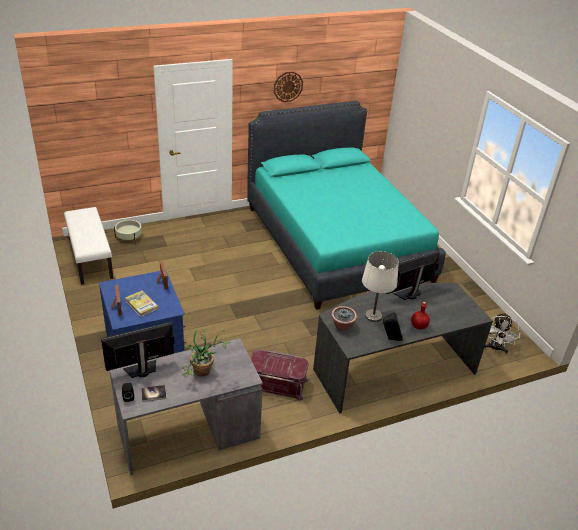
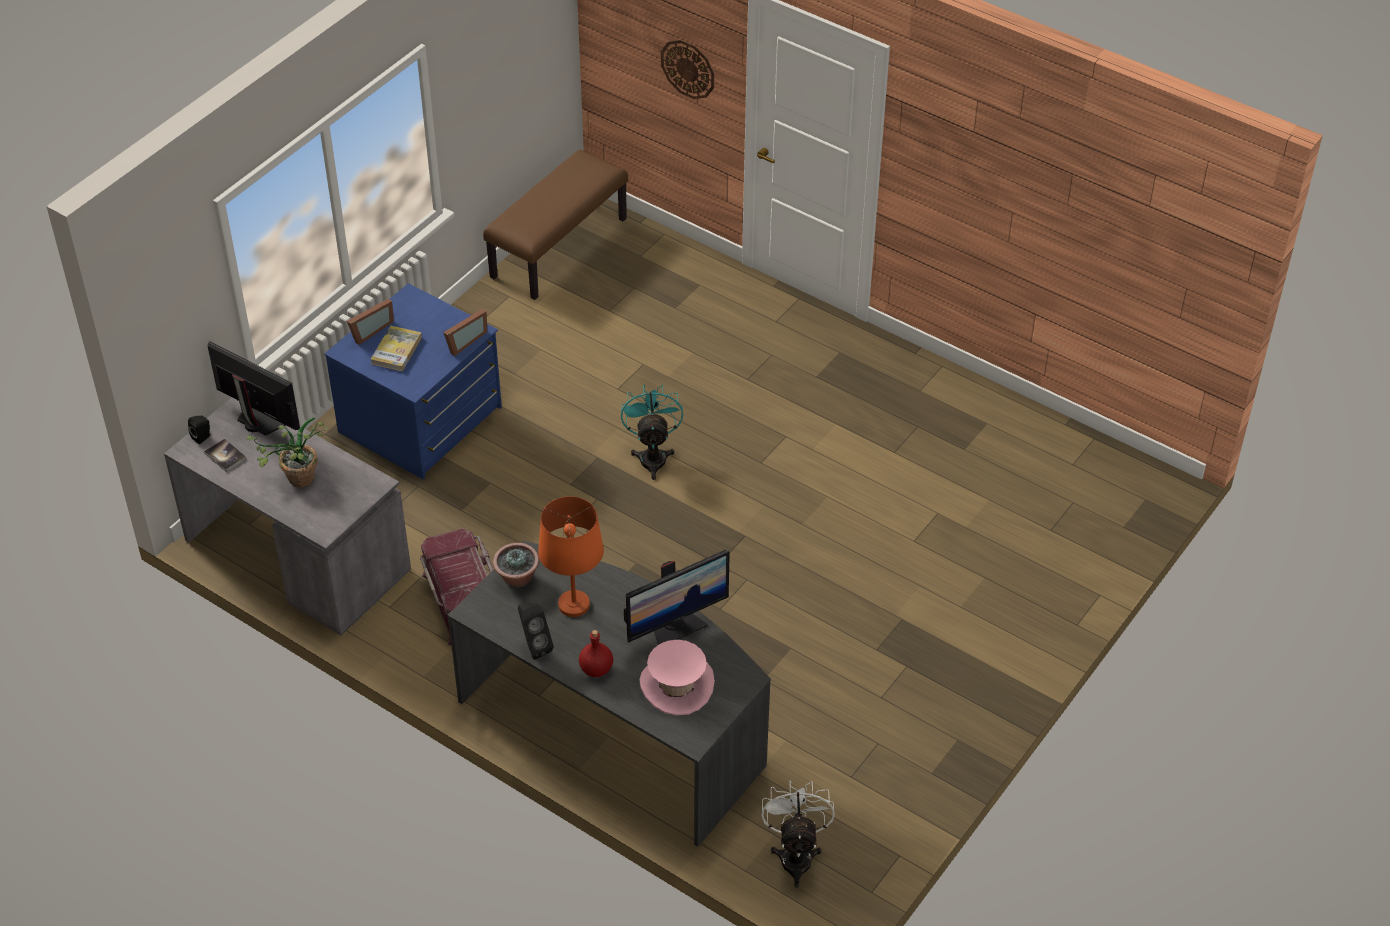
camera: 60 degrees right, 10 degrees up
(90, 258) = (558, 247): white bench -> brown bench
(129, 237) = (653, 254): beige planter -> none
(245, 289) = (652, 456): none -> turquoise fan
(288, 86) = (996, 155): wall clock -> wall clock (688, 68)
(336, 243) = (907, 507): turquoise bed -> none
(373, 316) = (574, 605): white table lamp -> orange table lamp
(409, 294) = (676, 627): monitor -> monitor turned 120 degrees clockwise
(444, 308) = (677, 685): none -> pink hat
(495, 348) = (796, 855): white fan -> white fan turned 105 degrees clockwise

